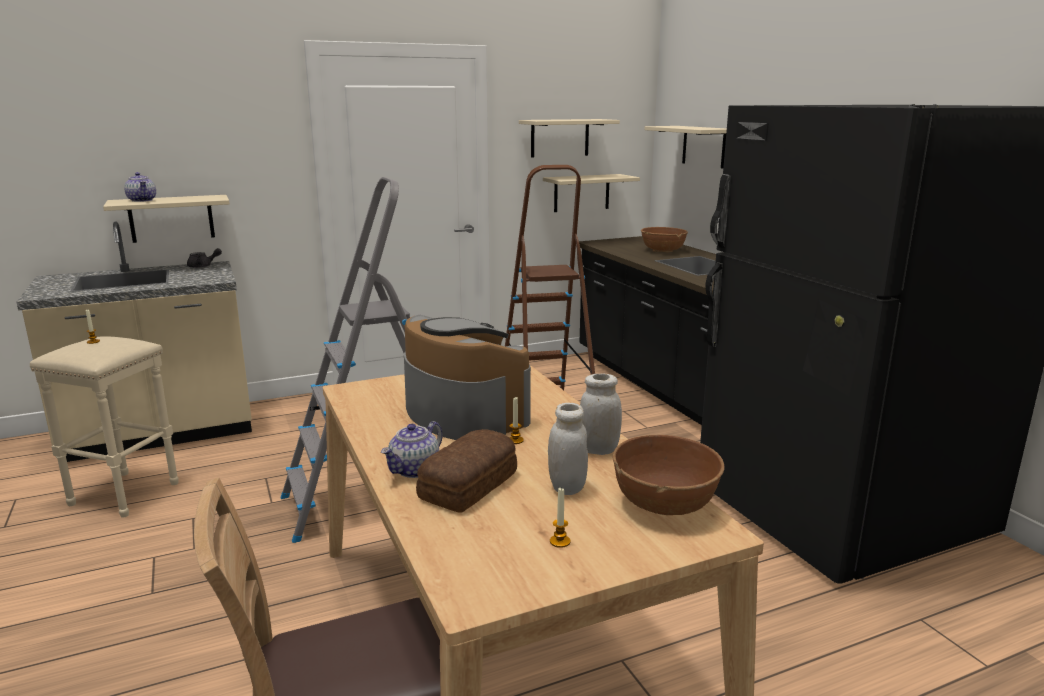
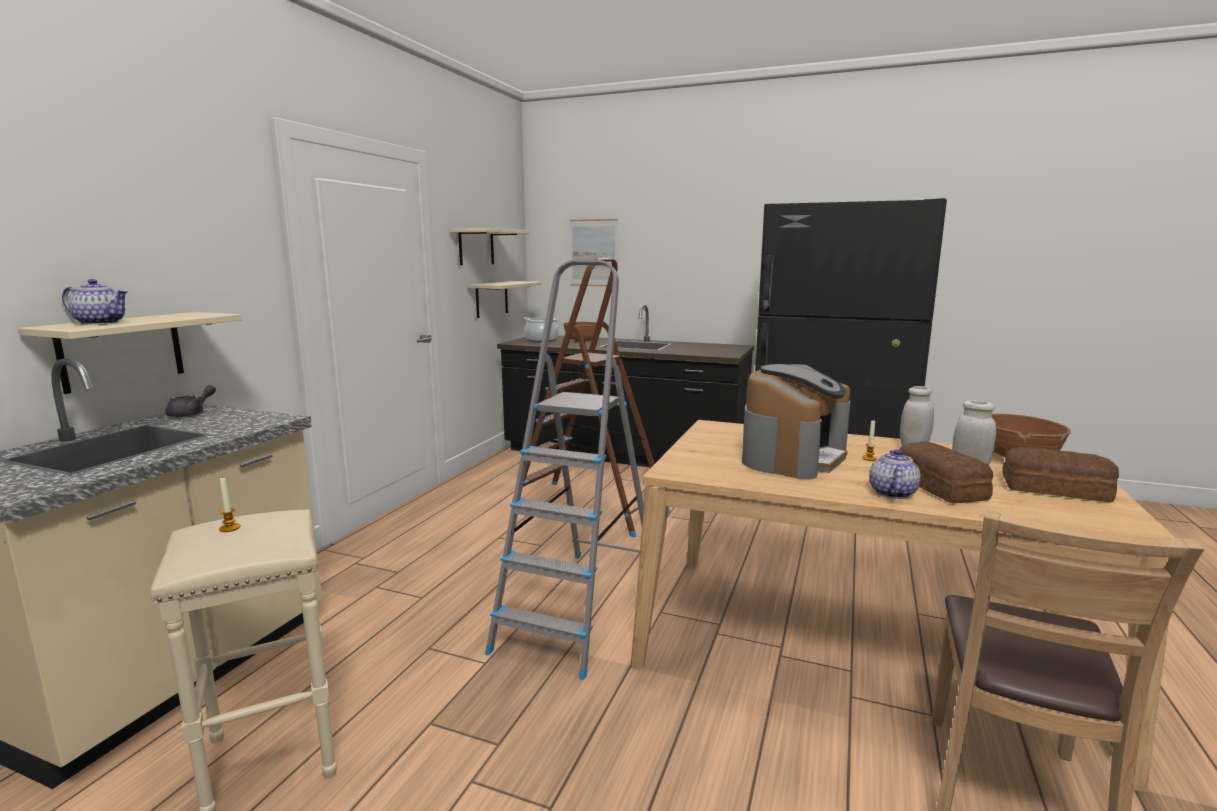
camera: 45 degrees left, 5 degrees down
(414, 470) = (891, 493): teapot -> teapot turned 150 degrees counterclockwise
(463, 413) = (793, 457): coffee machine -> coffee machine turned 120 degrees clockwise
(560, 541) = (1057, 490): candle -> bread
(628, 243) = (541, 340): none -> cooking pot
(704, 146) = (593, 253): beige shelf -> picture

